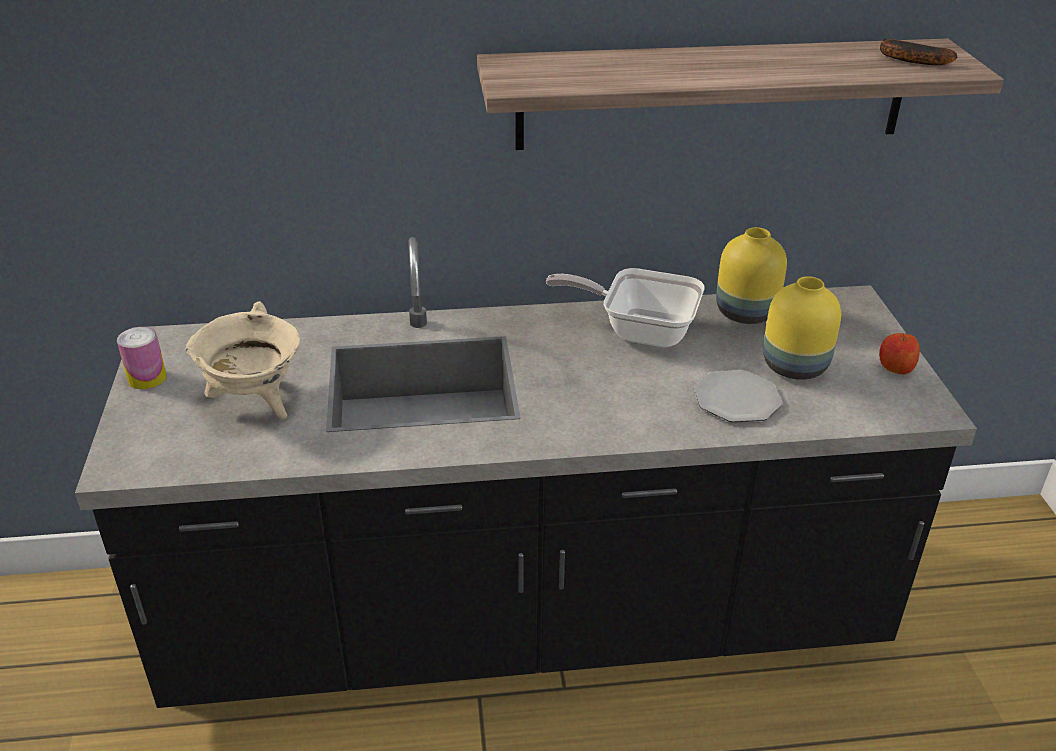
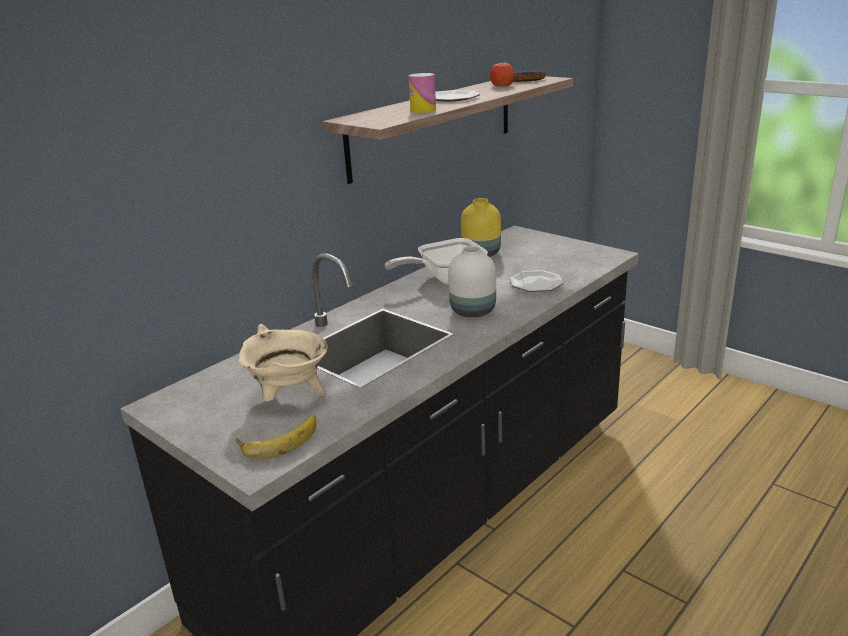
camera: 40 degrees left, 10 degrees down
(147, 378) = (187, 423): can -> can (423, 110)
(177, 447) = (278, 440): none -> banana
(591, 399) = (473, 311): none -> white vase
(716, 65) = (452, 98): none -> plate
(792, 366) = (536, 263): yellow vase -> none
(895, 367) = (575, 247): apple -> apple (501, 85)

